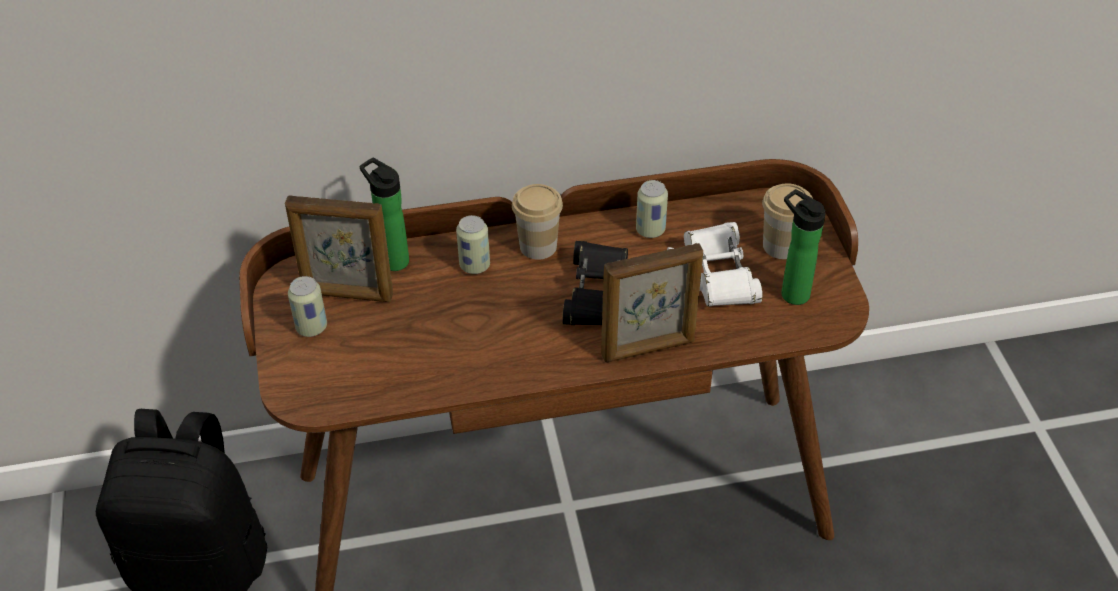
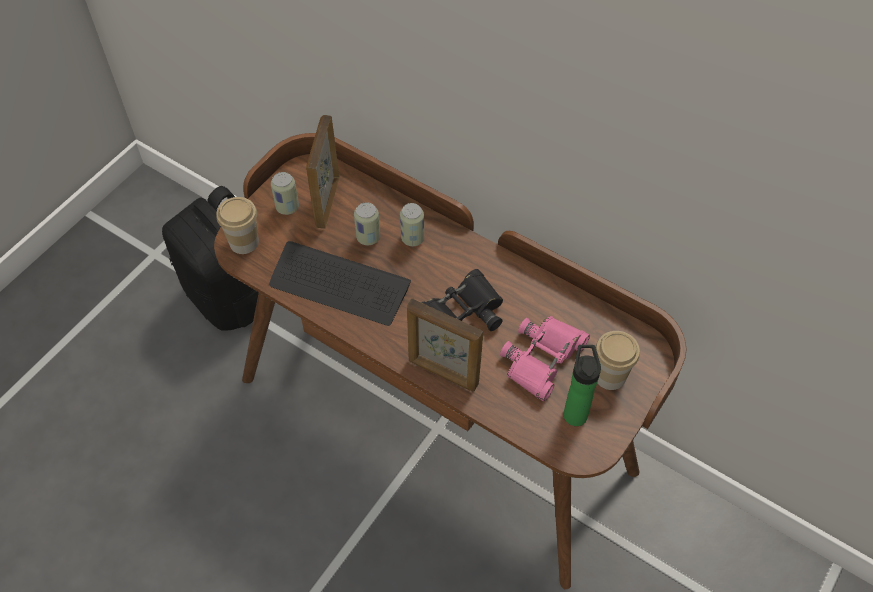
camera: 45 degrees right, 10 degrees up
(348, 295) = (327, 202): picture frame -> picture frame turned 45 degrees clockwise
(392, 259) = (374, 198): bottle -> none
(457, 353) = (339, 285): none -> keyboard
(538, 246) = (462, 254): cup -> cup (244, 242)
(650, 230) = (541, 297): can -> can (368, 238)
(714, 274) = (542, 359): white binoculars -> pink binoculars

